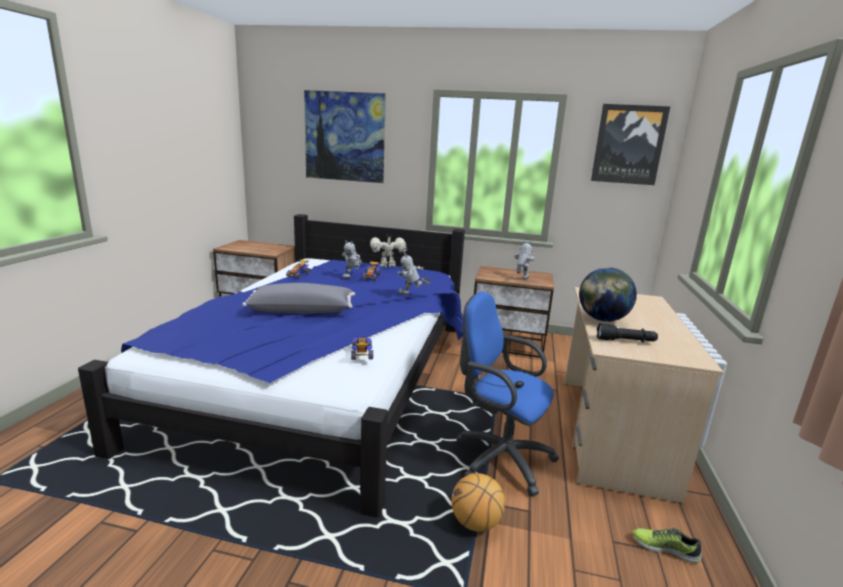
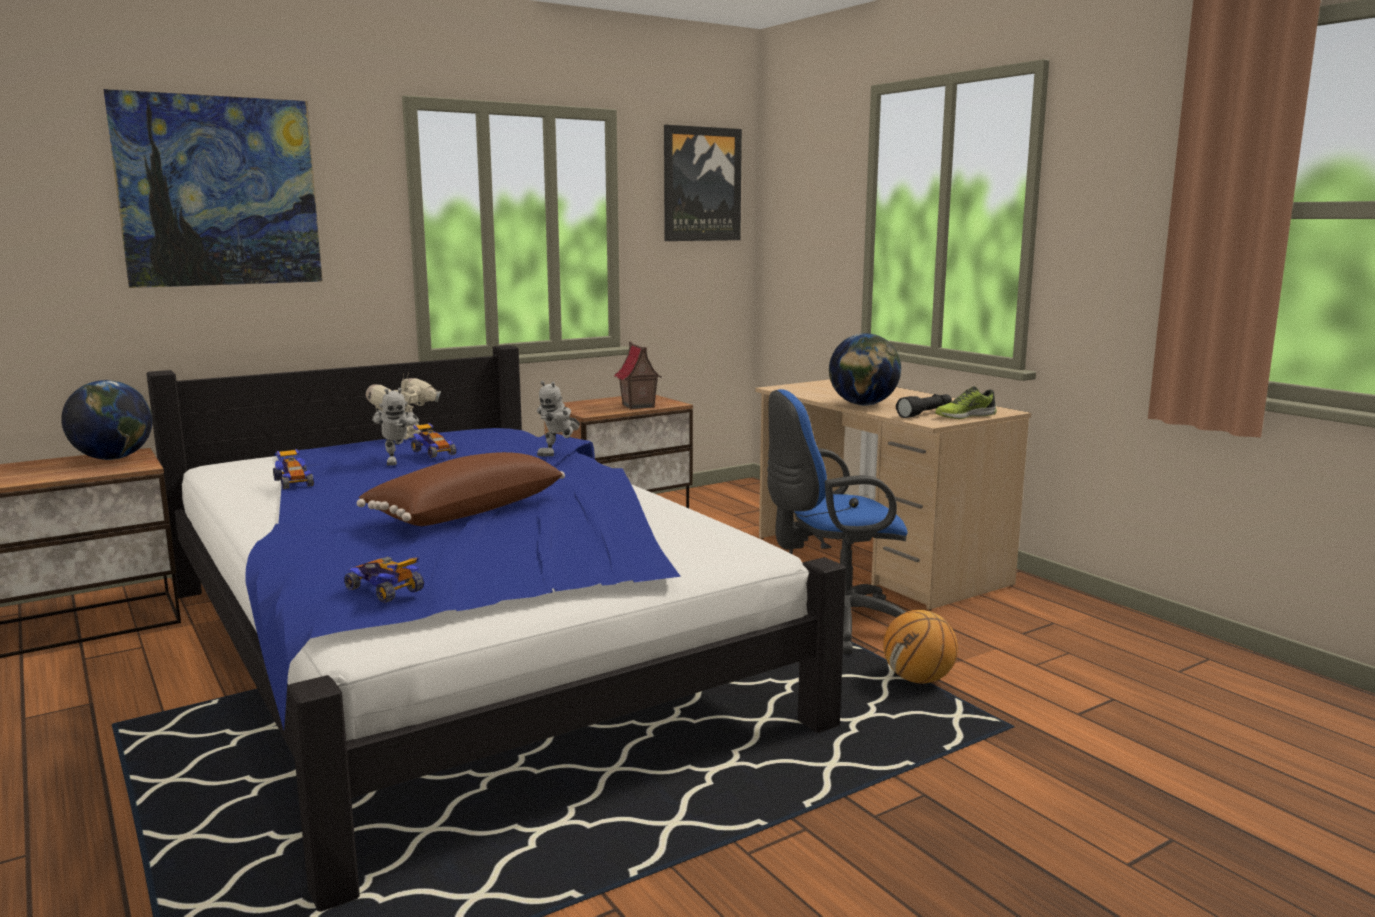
camera: 45 degrees left, 5 degrees down
(275, 247) = (113, 459): none -> globe
(302, 310) = (465, 511): grey pillow -> brown pillow
(362, 353) = (687, 520): toy car -> toy car (386, 590)
(521, 279) = (637, 406): toy robot -> toy house
(665, 548) = (1055, 618): shoe -> shoe (964, 416)

